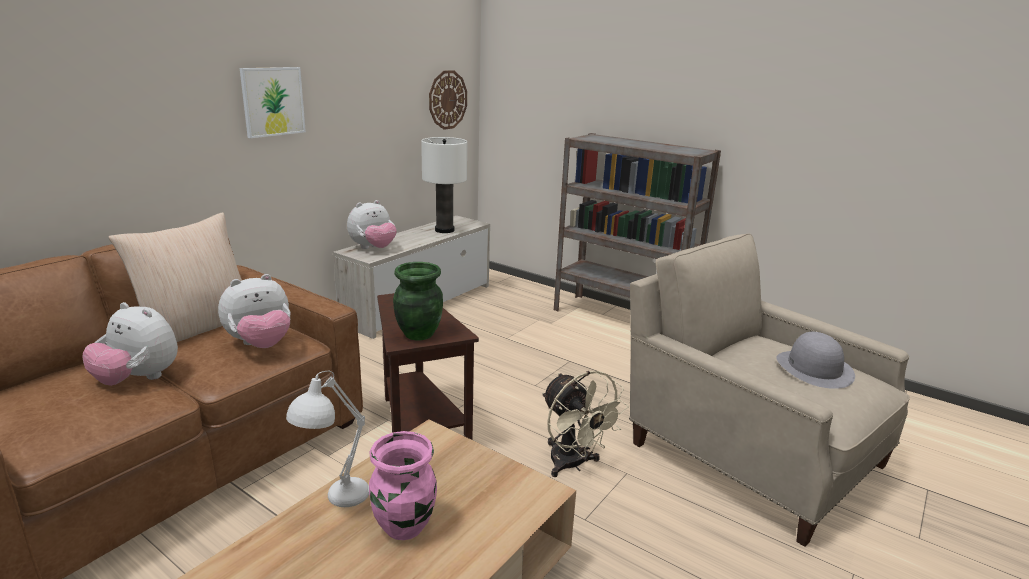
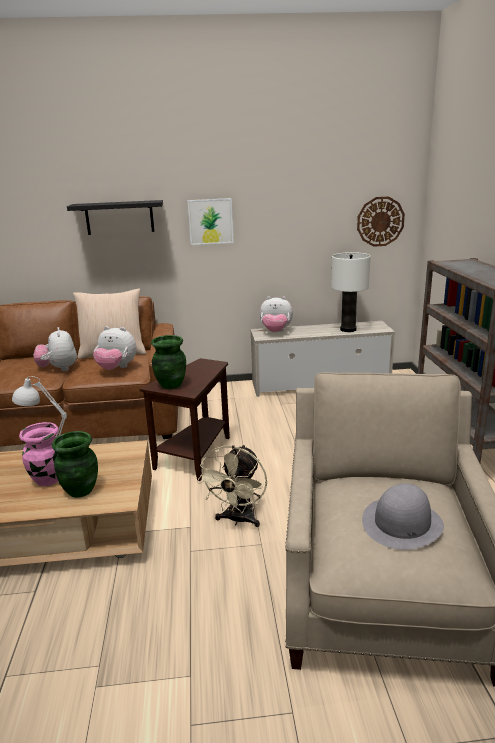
camera: 50 degrees right, 0 degrees up
(131, 96) = (119, 217): none -> black shelf
(473, 512) = (80, 490): none -> green vase

